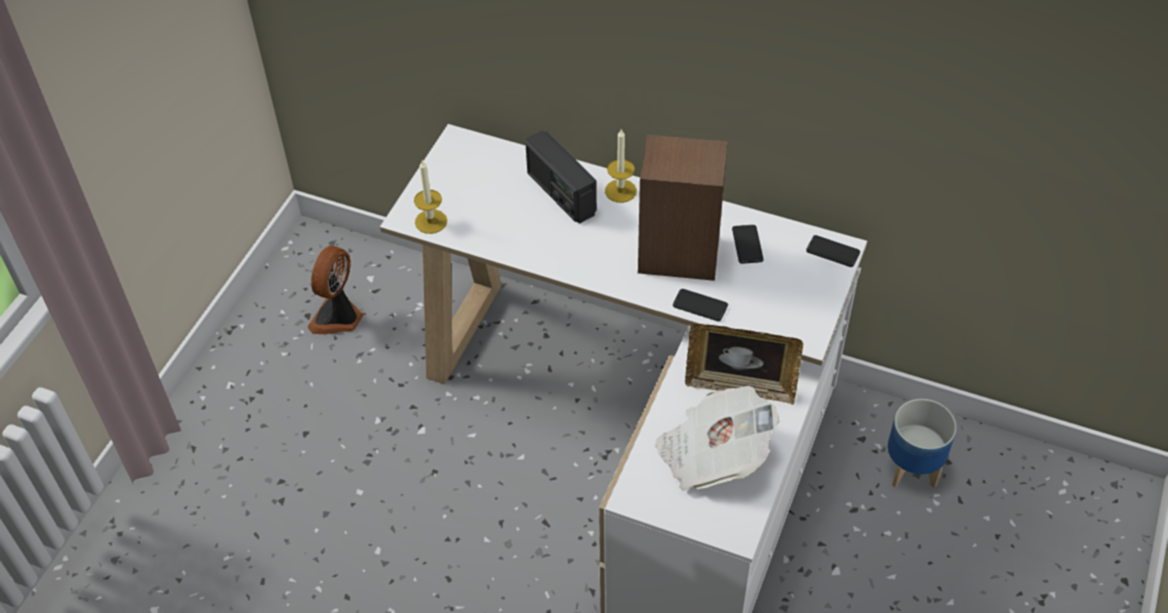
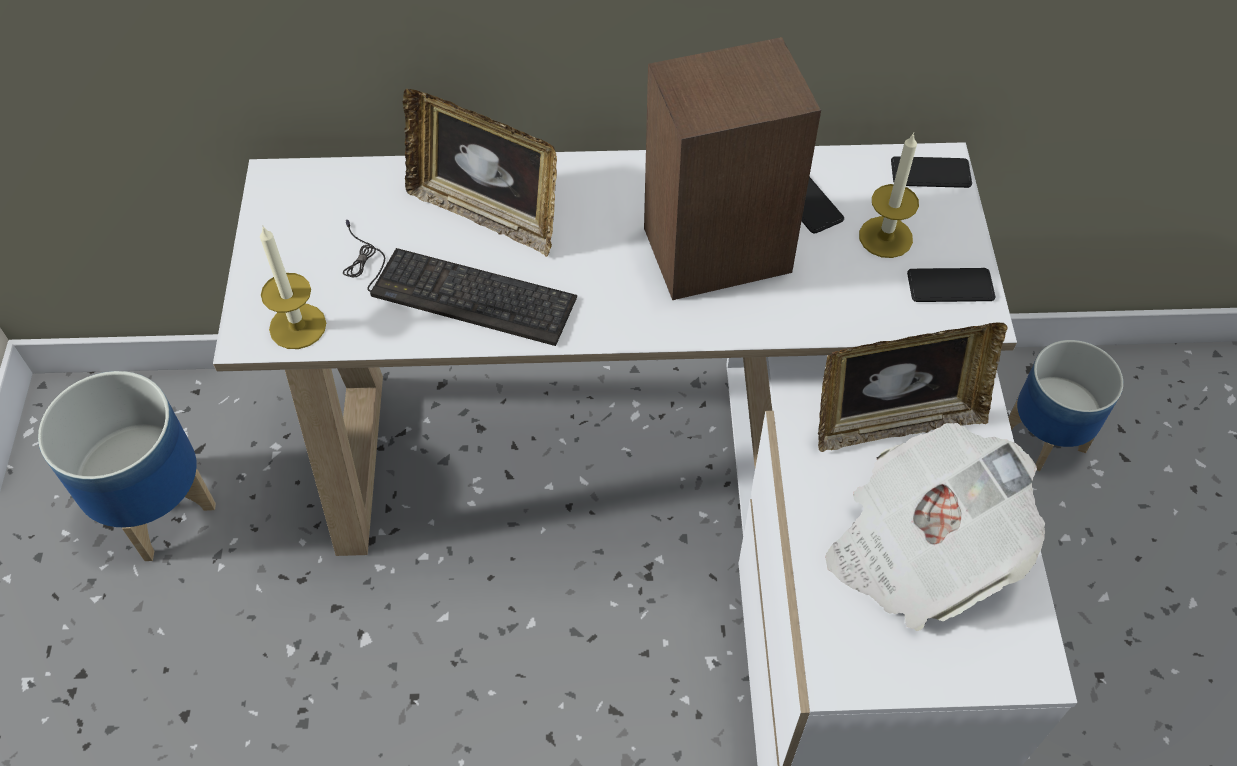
camera: 25 degrees left, 5 degrees up
(338, 317) = (159, 510): fan -> planter
(520, 227) = (451, 288): none -> keyboard
(560, 193) = (486, 213): radio -> picture frame
(620, 191) = (576, 180): candle -> candle (885, 237)
(700, 305) = (794, 319): phone -> phone (950, 286)

